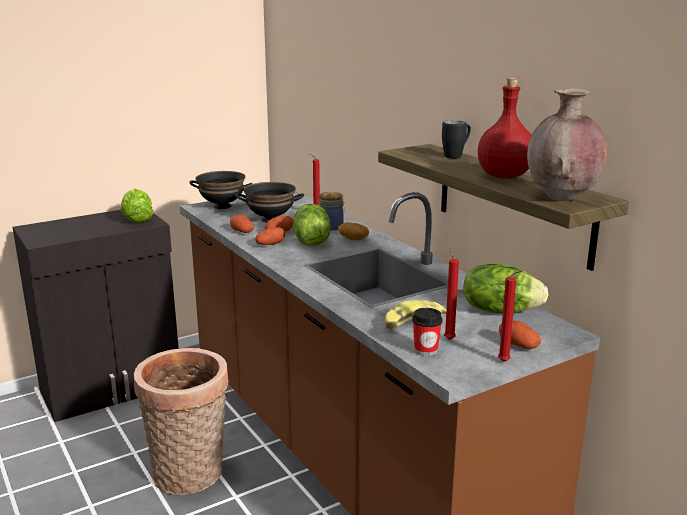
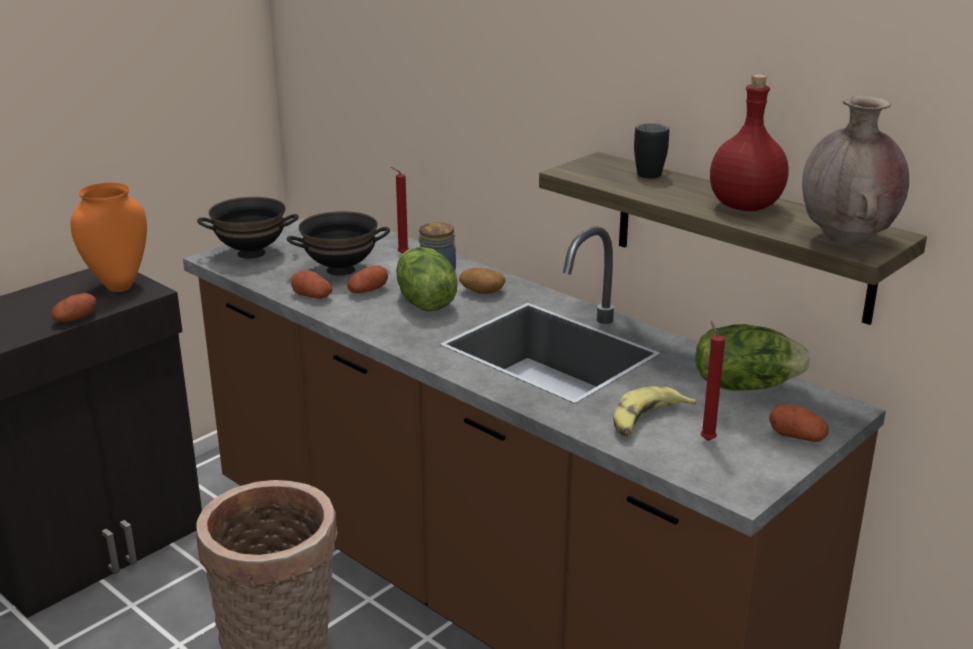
camera: 15 degrees left, 5 degrees up
(137, 219) = (119, 287): lettuce -> orange vase
(270, 244) = (369, 314): potato -> potato (75, 319)
(425, 351) = (688, 462): cup -> none
(505, 362) = (796, 464): red candle -> none

